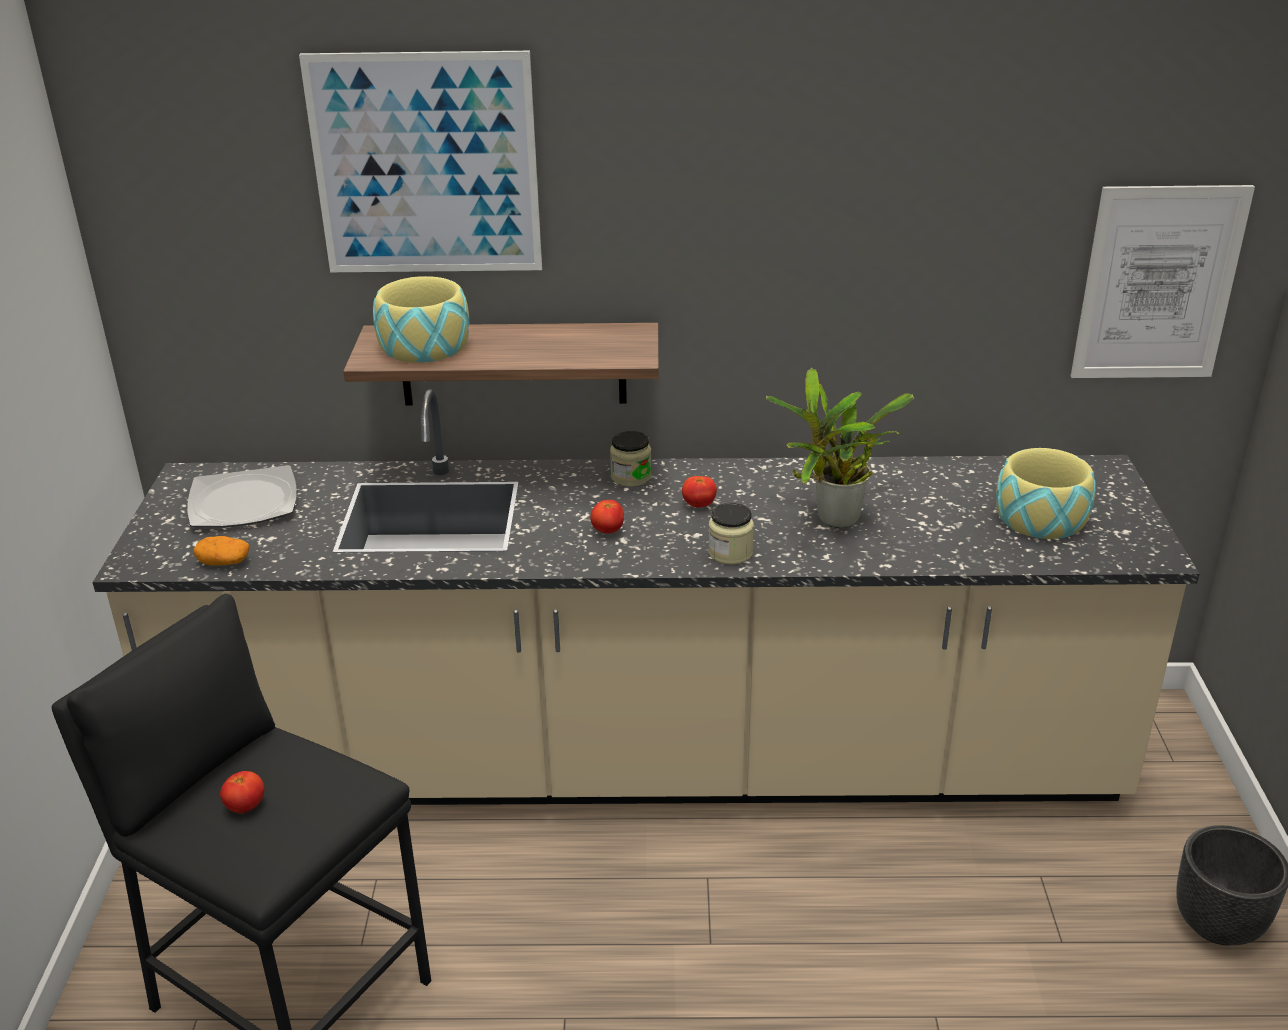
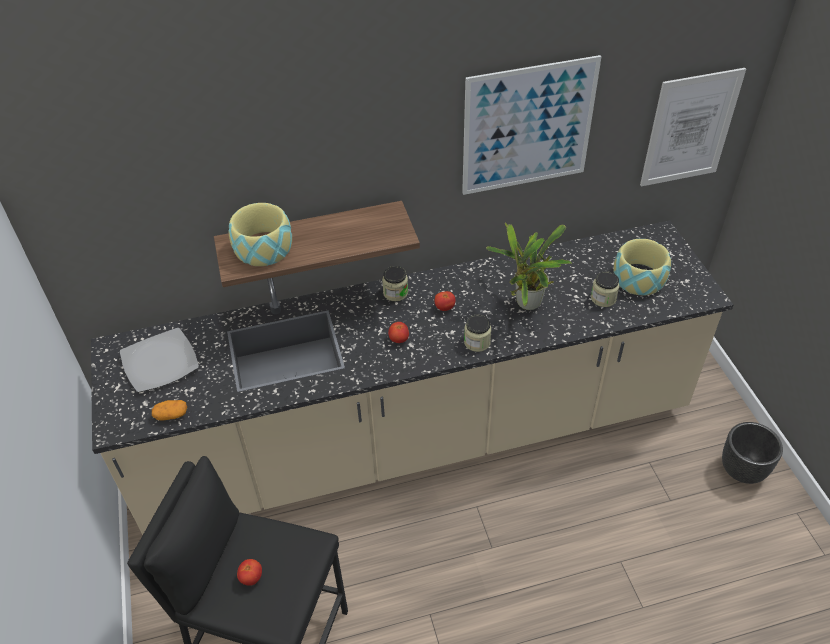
camera: 15 degrees left, 15 degrees up
(426, 165) = (247, 137): picture -> picture (528, 127)
(967, 532) = (603, 298): none -> jar

